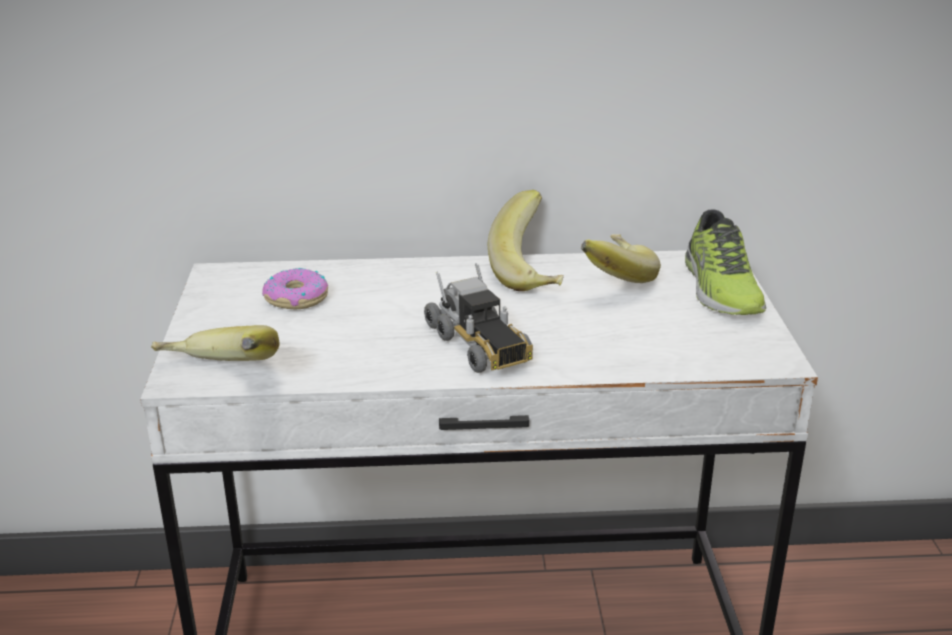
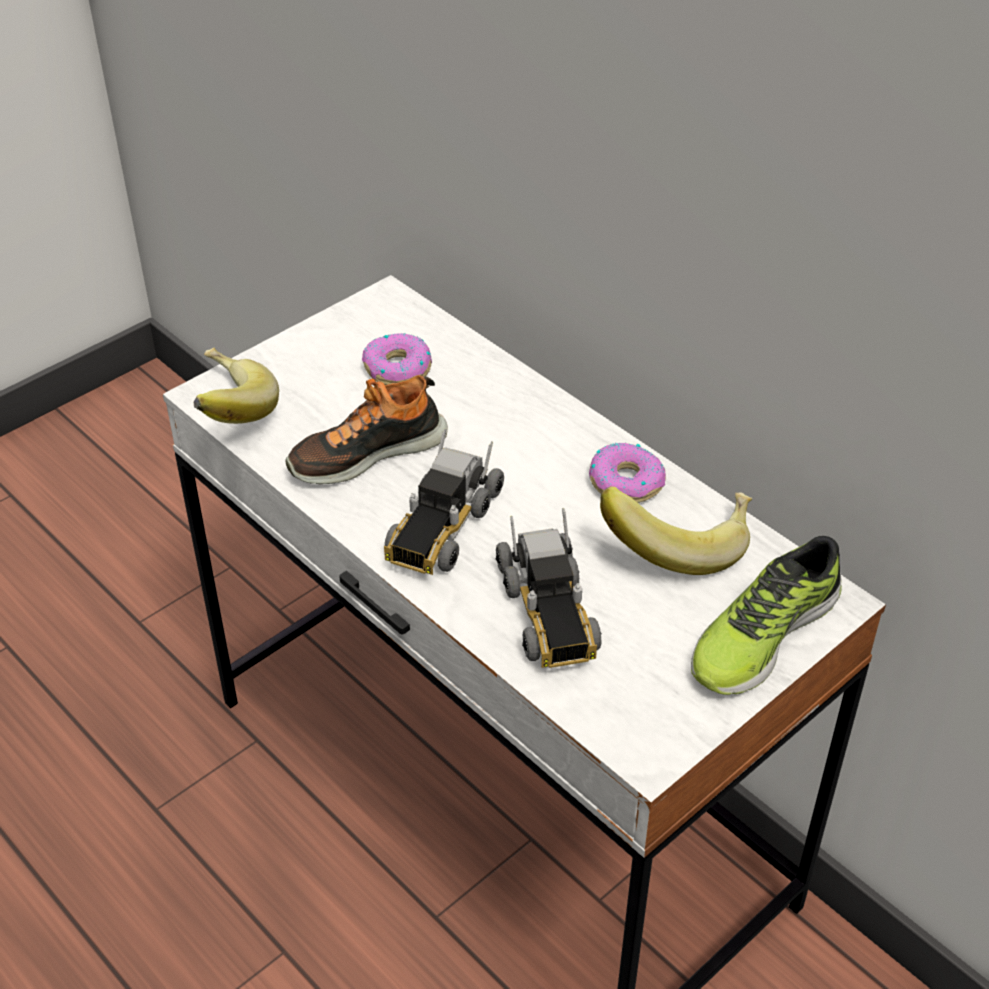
camera: 50 degrees right, 15 degrees up
(361, 342) = (367, 453): none -> shoe
(534, 272) = (626, 482): banana -> donut
(613, 342) = (549, 612): none -> toy truck

